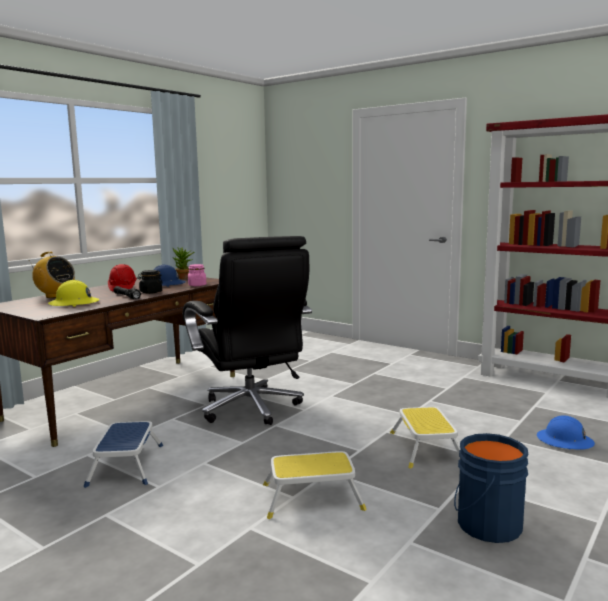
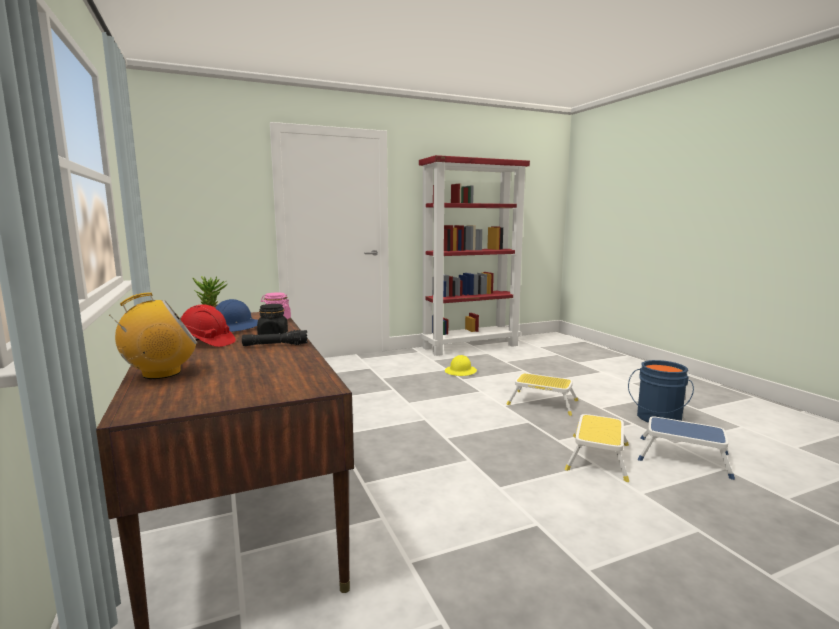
camera: 60 degrees left, 0 degrees up
(74, 303) = (259, 368): yellow hard hat -> yellow hard hat (460, 371)
(126, 465) = (466, 535): blue step ladder -> blue step ladder (683, 457)
(253, 410) = (398, 439): black office chair -> none
(565, 441) = (561, 371): blue hard hat -> none

